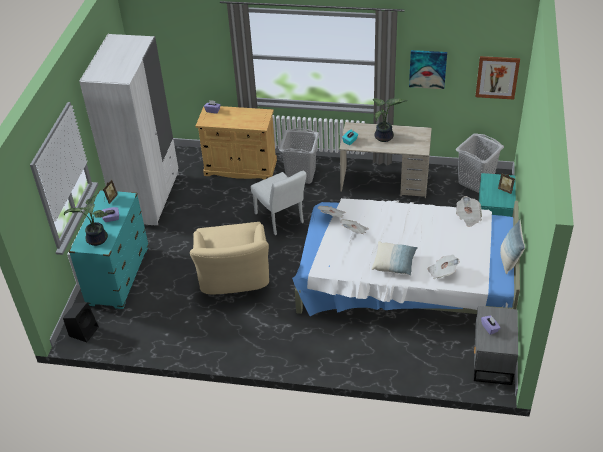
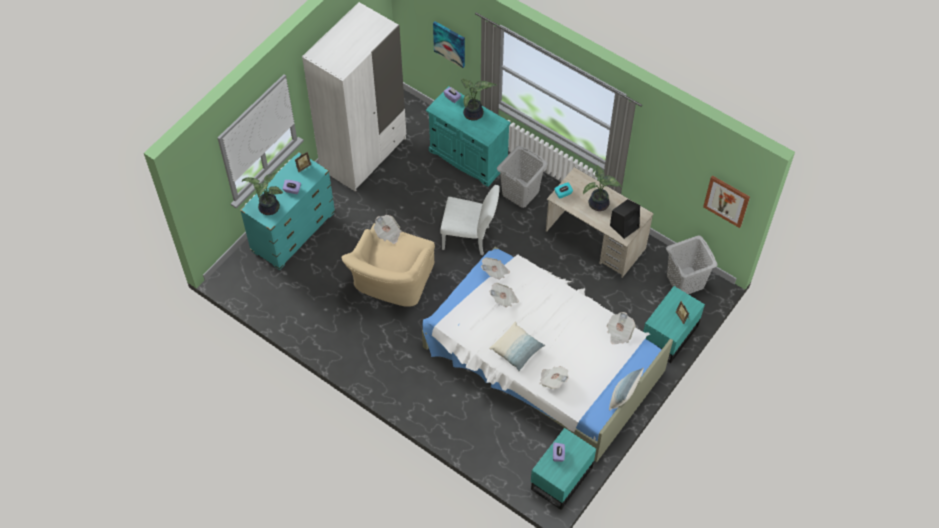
camera: 25 degrees right, 15 degrees up
(84, 331) = (237, 277): black speaker -> black speaker (625, 226)
(215, 229) = (388, 233): none -> newspaper
(239, 115) = (474, 115): none -> potted plant
(240, 168) = (468, 157): beige cabinet -> turquoise cabinet
(281, 220) = (470, 238): white chair -> white chair turned 75 degrees counterclockwise
(427, 69) = (662, 160): picture -> picture (450, 43)
(491, 361) = (560, 478): grey nightstand -> turquoise nightstand

